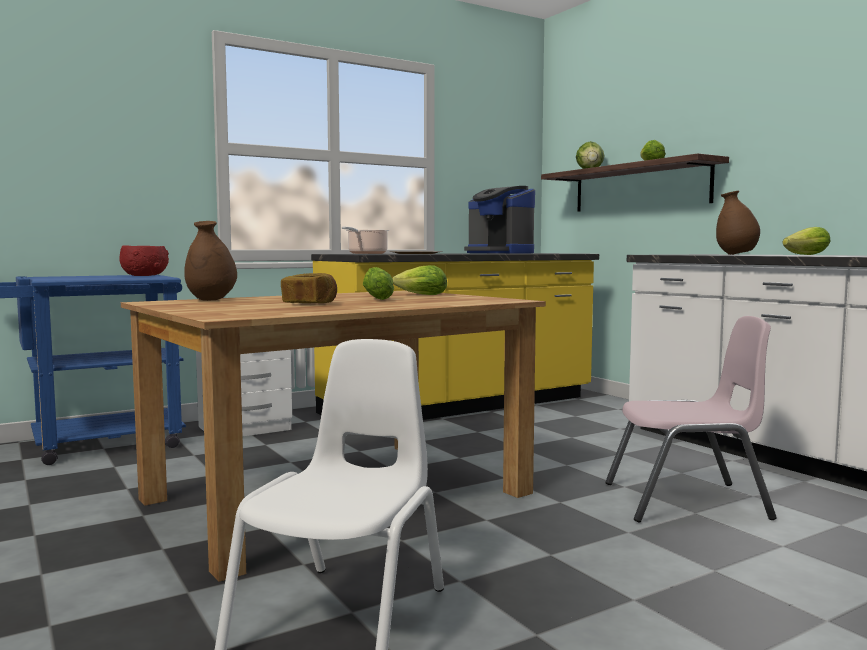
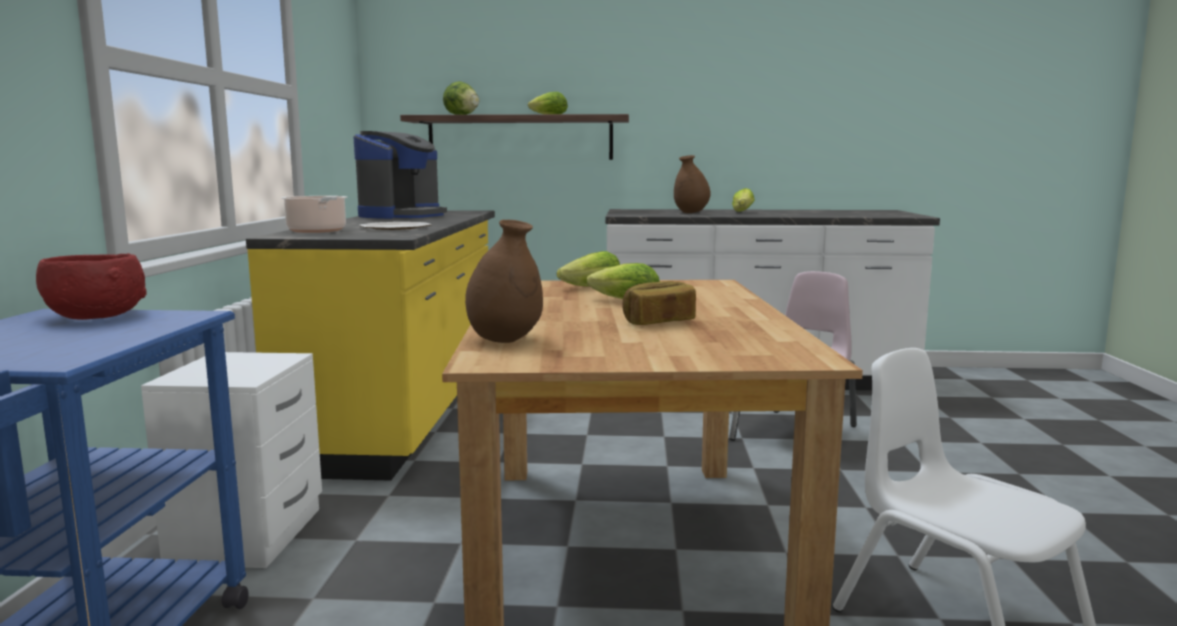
camera: 55 degrees left, 5 degrees up
(499, 253) = (402, 215): coffee machine -> coffee machine turned 60 degrees counterclockwise

